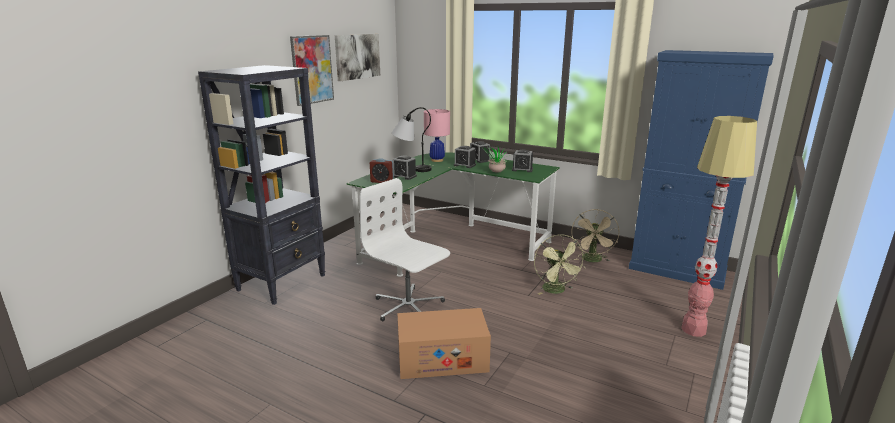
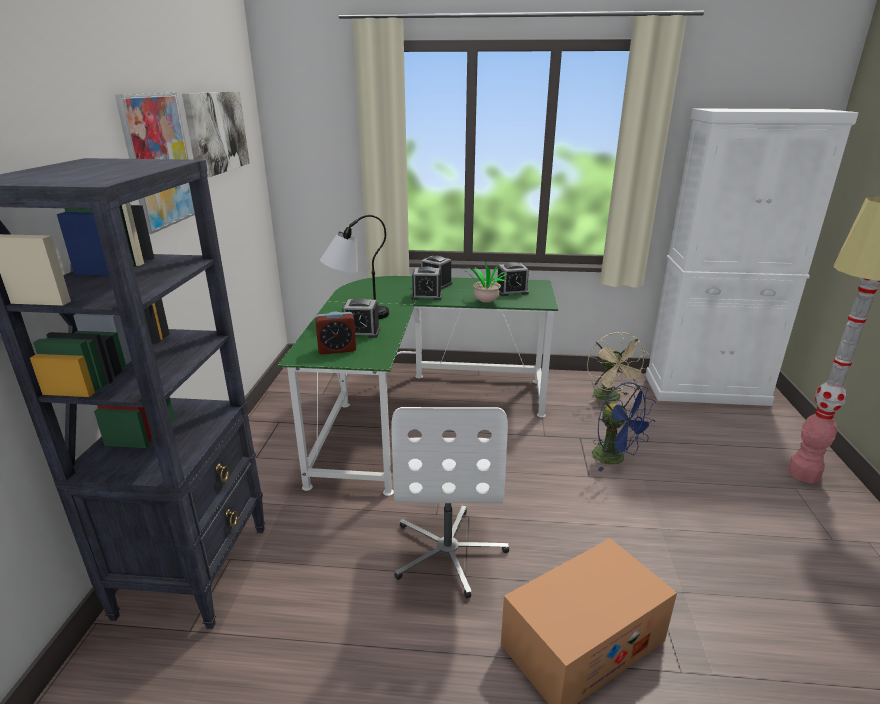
camera: 25 degrees left, 5 degrees up
(408, 306) = (448, 551): white office chair -> white office chair turned 105 degrees counterclockwise
(437, 160) = (376, 293): pink table lamp -> none
(556, 291) = (615, 459): green fan -> blue fan
(677, 270) = (706, 390): blue cabinet -> white cabinet

